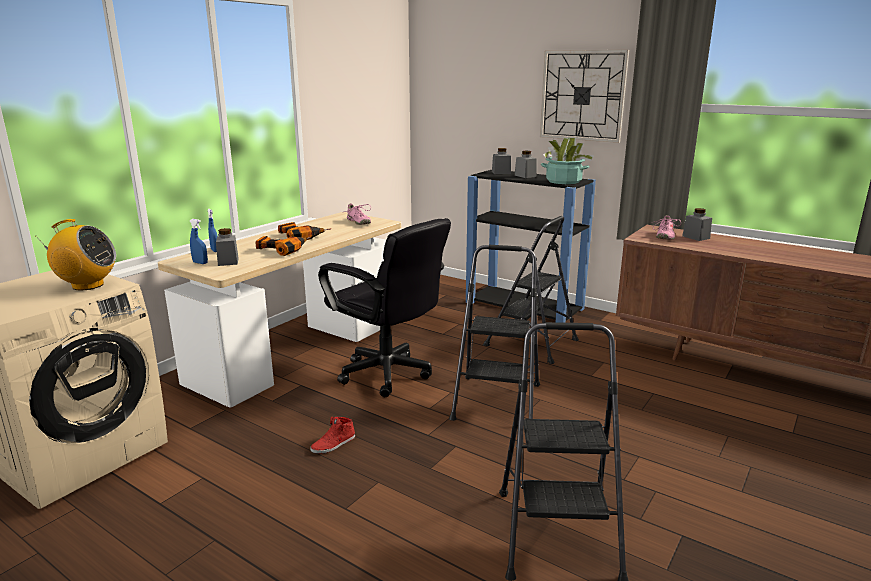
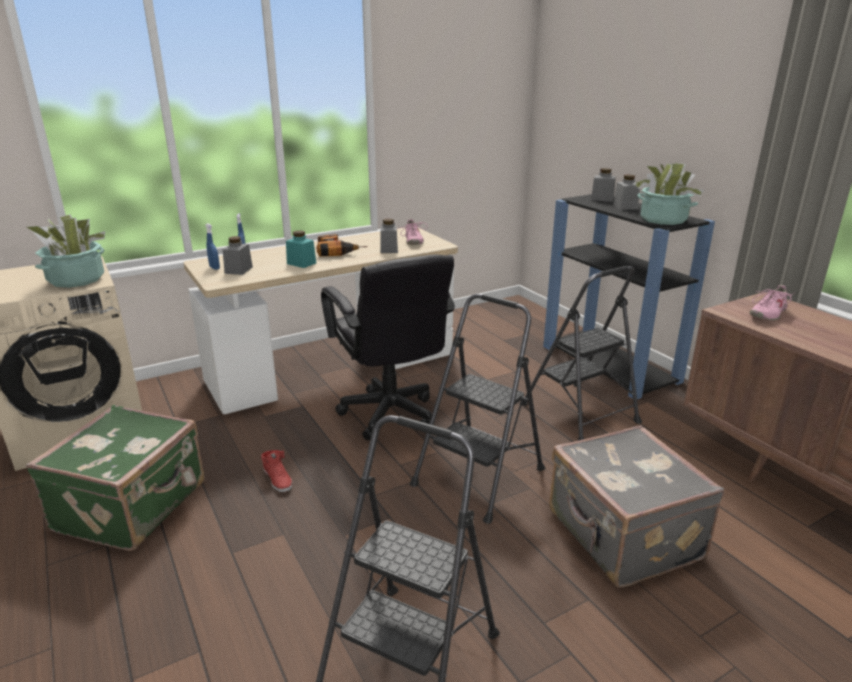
camera: 25 degrees right, 5 degrees up
(87, 285) = (76, 280): radio -> potted plant
(211, 502) = (134, 506): none -> green suitcase
(282, 249) = (301, 263): power drill -> turquoise jar
(333, 444) = (278, 479): red shoe -> red shoe turned 105 degrees counterclockwise
(582, 95) = (714, 107): wall clock -> none
(626, 413) = (622, 536): none -> grey suitcase
(696, 237) = (815, 322): grey jar -> grey jar (389, 249)

